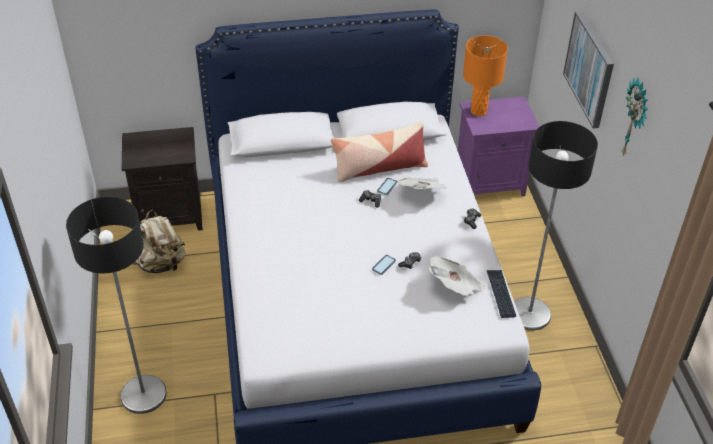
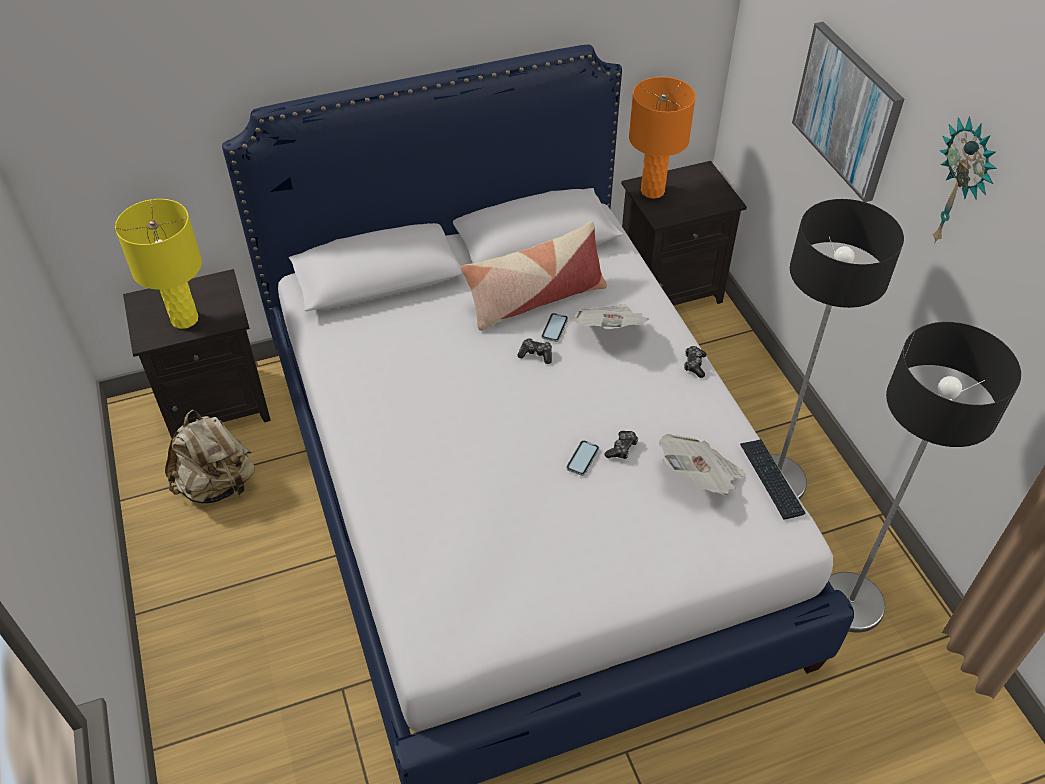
camera: 10 degrees left, 5 degrees up
(143, 394) = (230, 709): floor lamp -> floor lamp (849, 602)
(156, 153) = (184, 319): none -> yellow table lamp
(490, 182) = (669, 289): purple nightstand -> black nightstand

